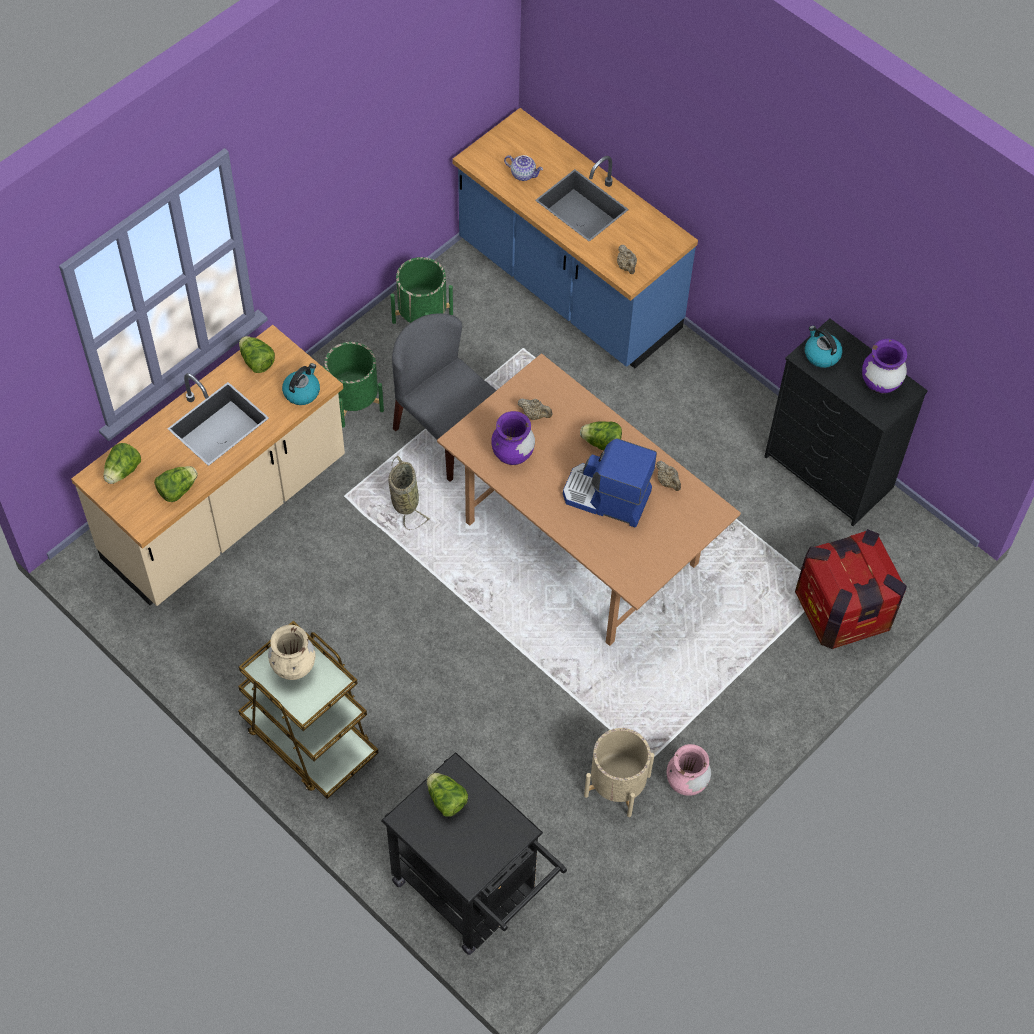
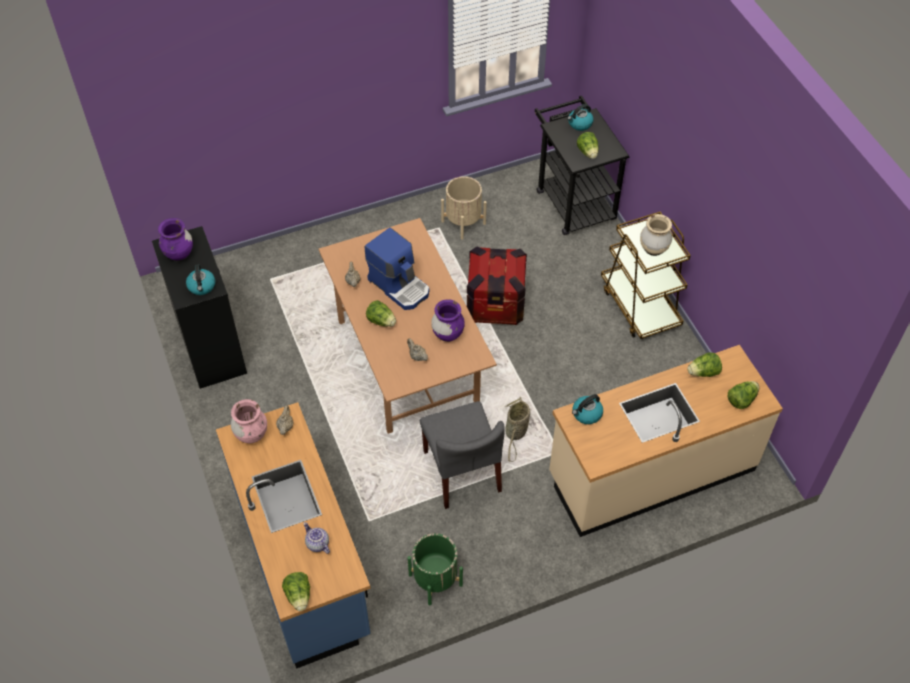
camera: 155 degrees left, 5 degrees down
(256, 361) = (613, 451): lettuce -> lettuce (299, 596)
(354, 402) = (522, 524): green planter -> none
(480, 855) = (579, 124): none -> kettle
(686, 782) = (422, 211): pink vase -> pink vase (251, 434)
(843, 610) = (268, 265): crate -> crate (495, 304)

